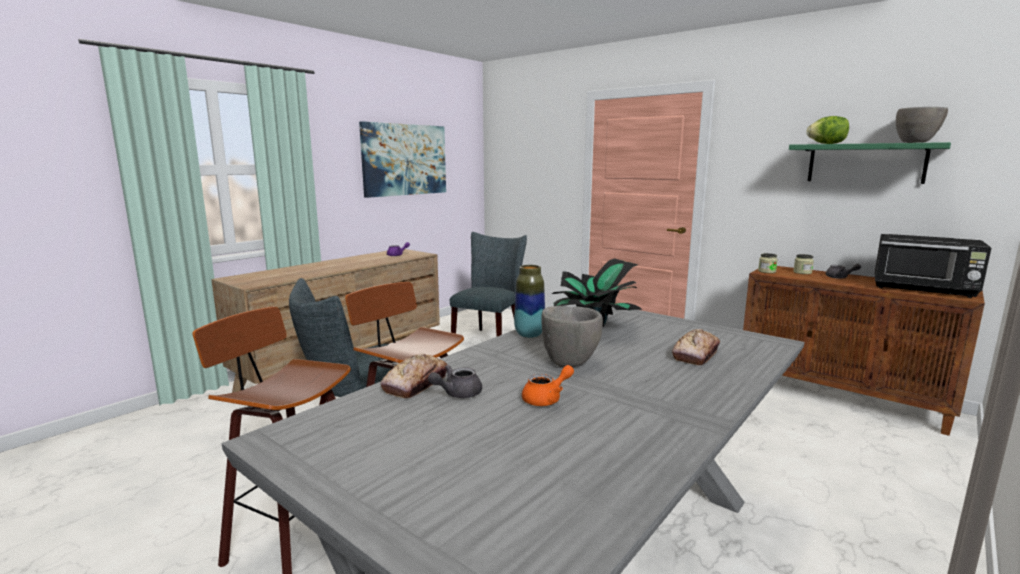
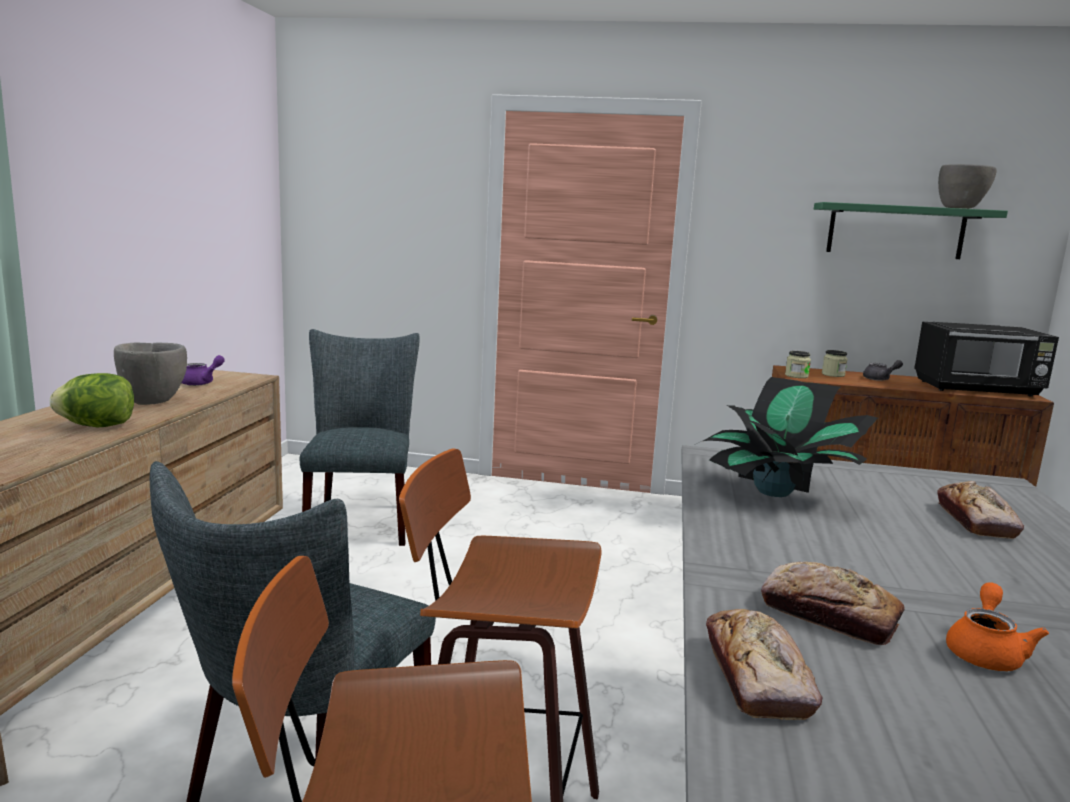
camera: 30 degrees left, 0 degrees up
(405, 160) = (166, 189): picture -> none
(457, 394) = (857, 680): grey teapot -> none
(498, 373) = (828, 615): none -> bread
(529, 335) = (724, 525): vase -> none
(569, 362) = (872, 567): grey bowl -> grey bowl (153, 401)
(827, 144) = (864, 203): lettuce -> lettuce (98, 426)

